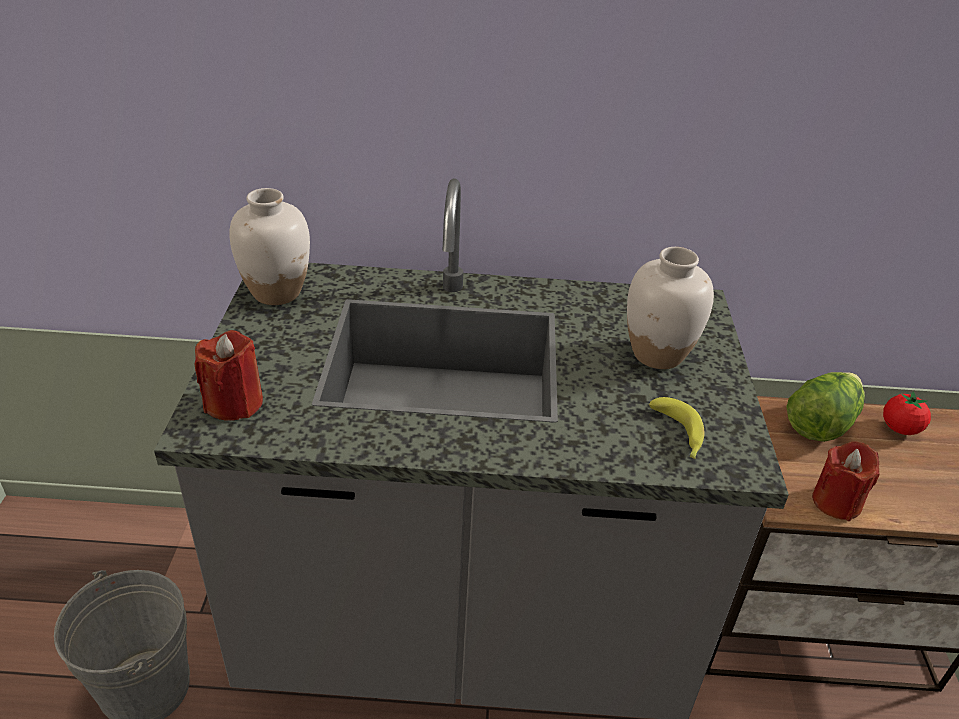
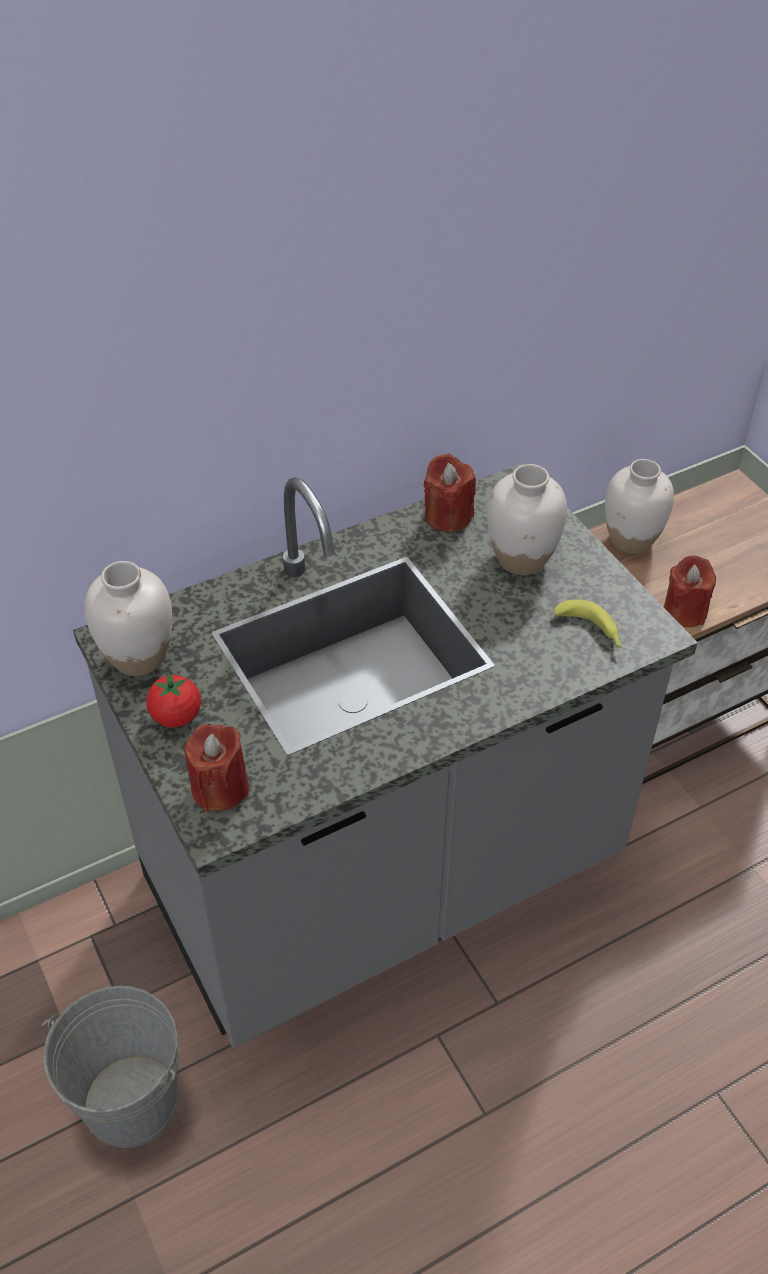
camera: 30 degrees left, 10 degrees up
(617, 300) = (448, 516): none -> red candle
(820, 422) = (630, 540): lettuce -> white vase
(899, 429) = (692, 516): tomato -> tomato (176, 716)

